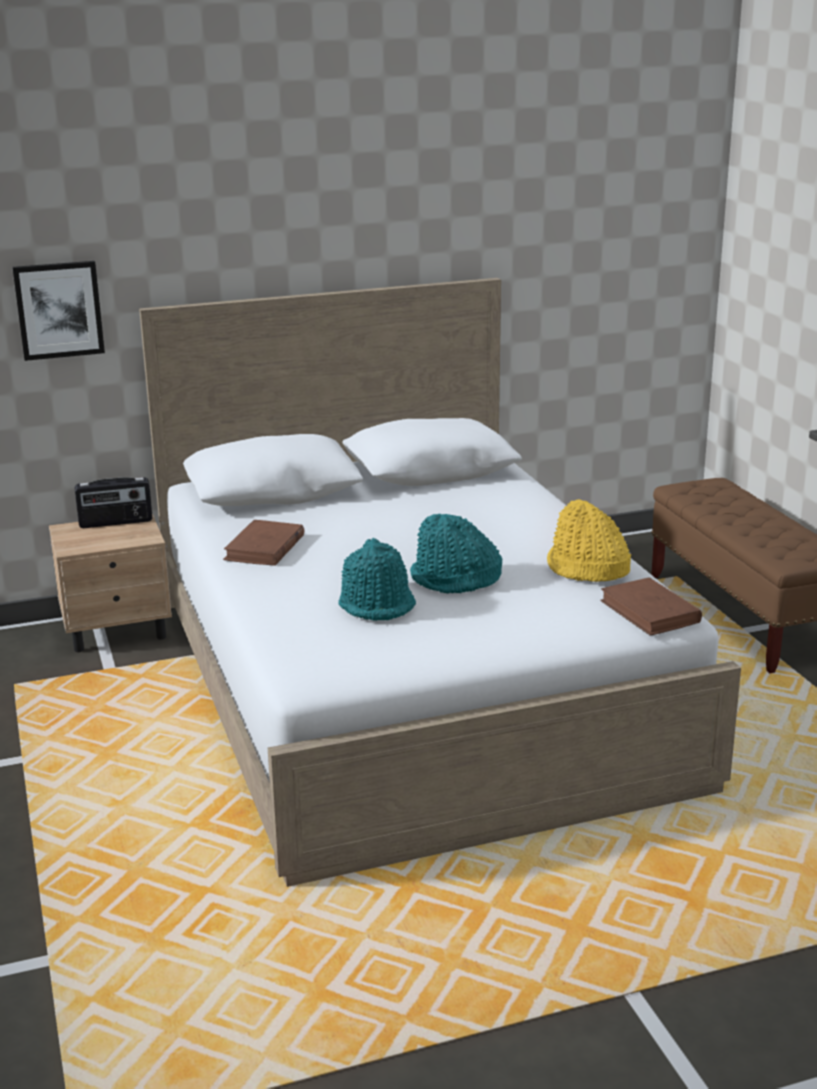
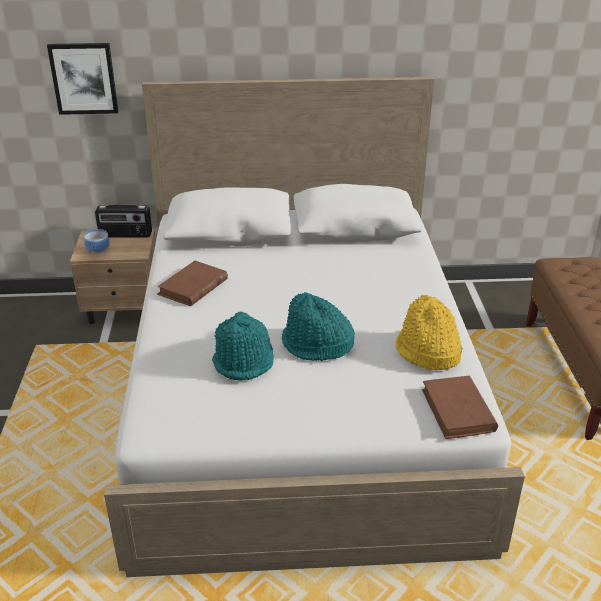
camera: 15 degrees right, 10 degrees up
(87, 542) = (97, 250): none -> bowl

